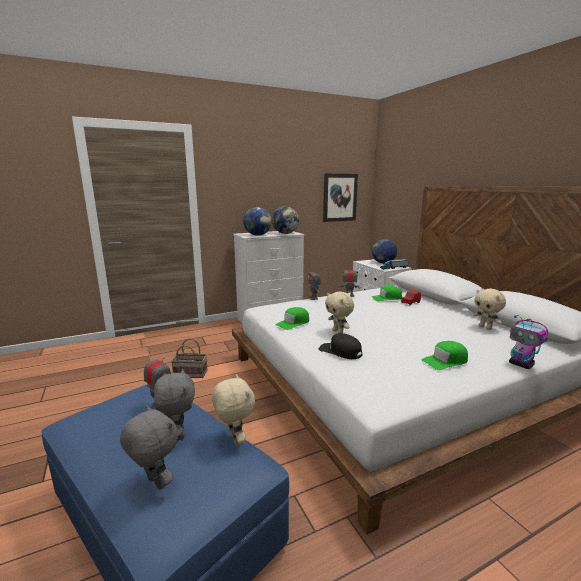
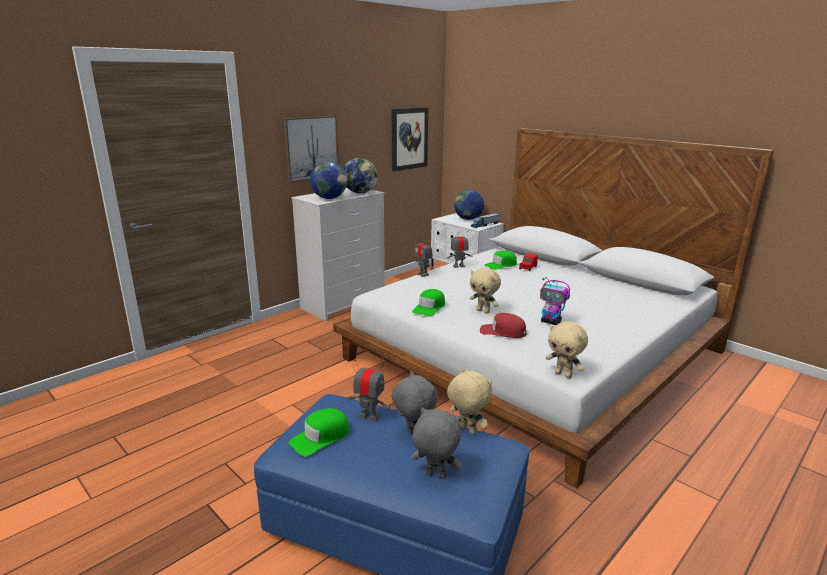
camera: 20 degrees left, 5 degrees up
(191, 373) = (299, 385): basket -> none
(252, 198) = (311, 148): none -> picture
(340, 351) = (502, 332): black cap -> red cap
(445, 361) = (600, 326): green cap -> green cap (320, 437)
(485, 327) = (612, 287): beige plush toy -> beige plush toy (563, 374)
(521, 365) = (659, 320): toy robot -> toy robot (551, 322)

